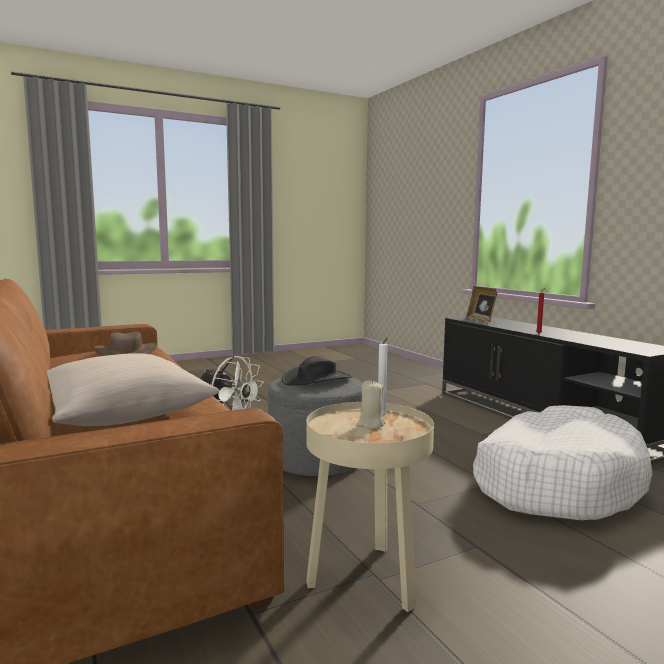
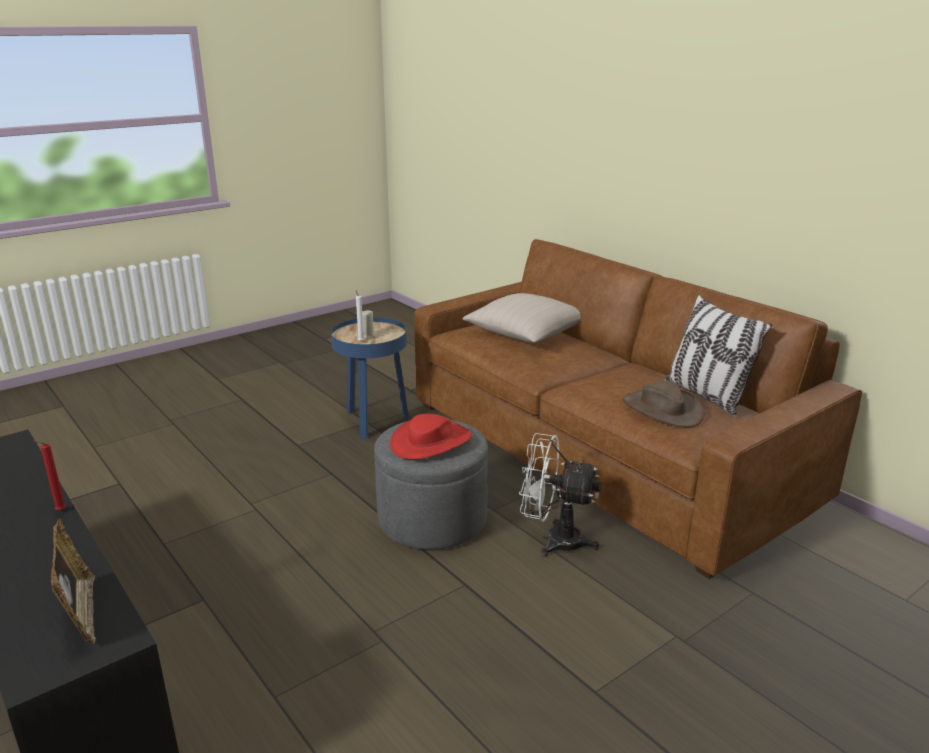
camera: 170 degrees right, 15 degrees up
(64, 361) = (706, 396): none -> pillow
(317, 379) = (431, 442): black hat -> red hat
(366, 579) = (373, 421): beige side table -> blue side table
(555, 482) = (181, 512): white dog bed -> none

